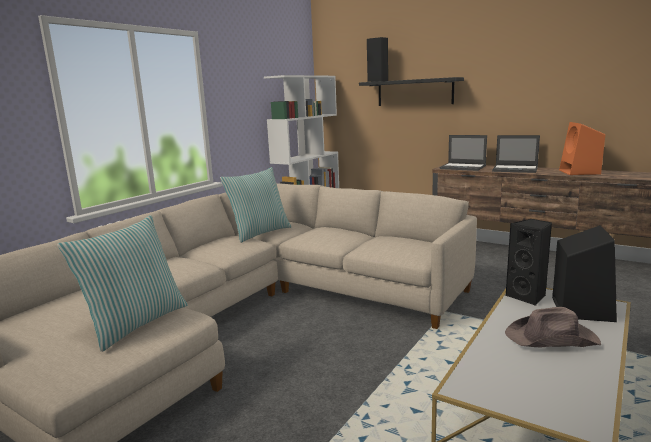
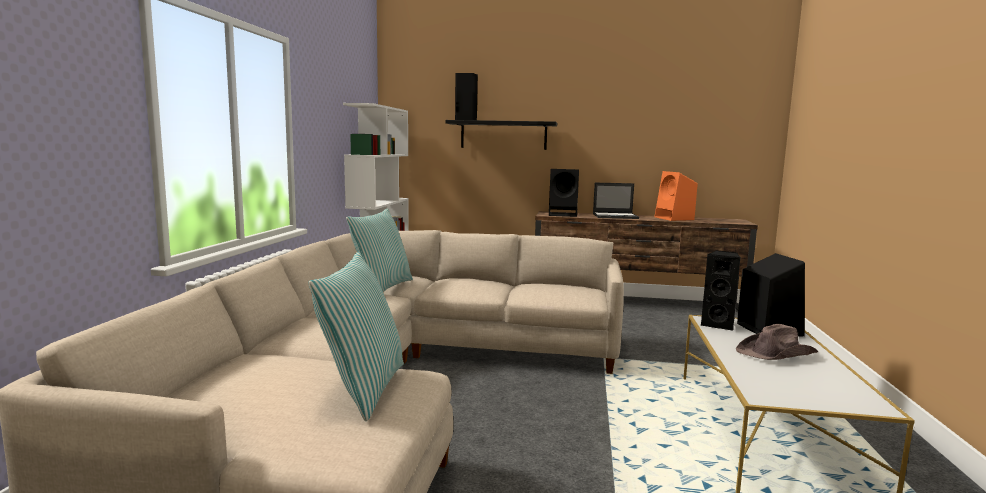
camera: 25 degrees left, 5 degrees down
(463, 167) = (563, 214): laptop -> black speaker

